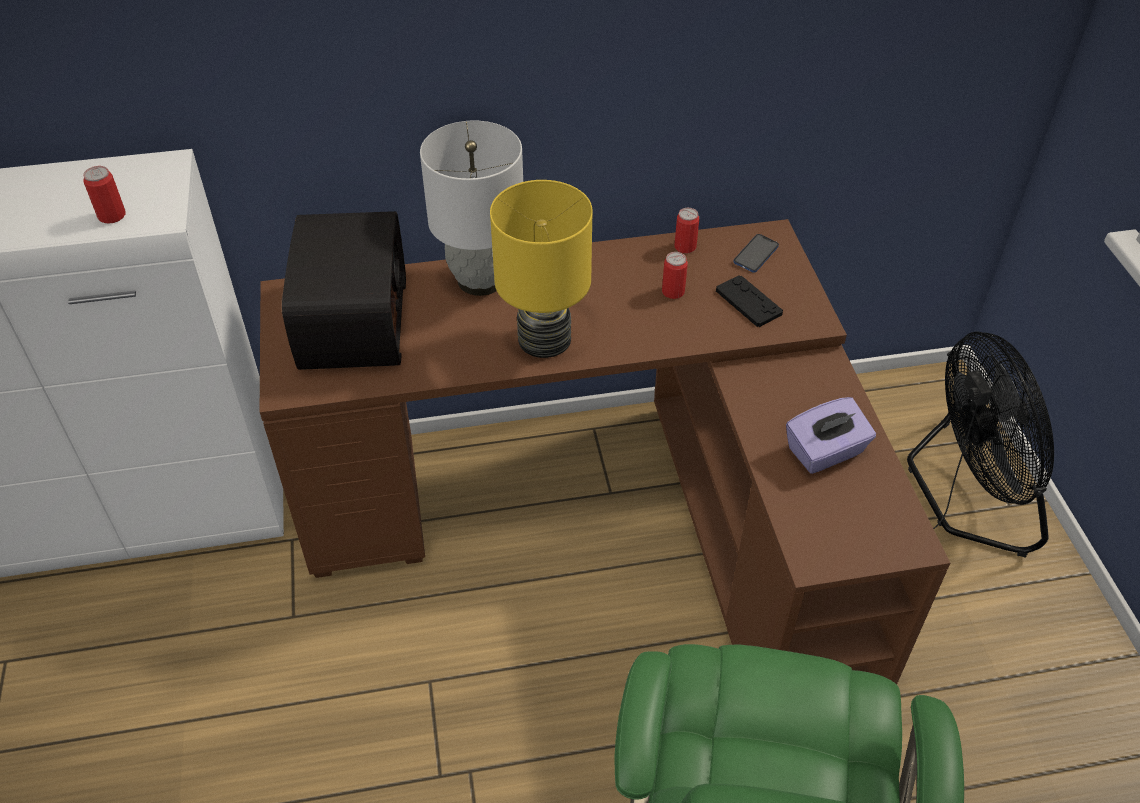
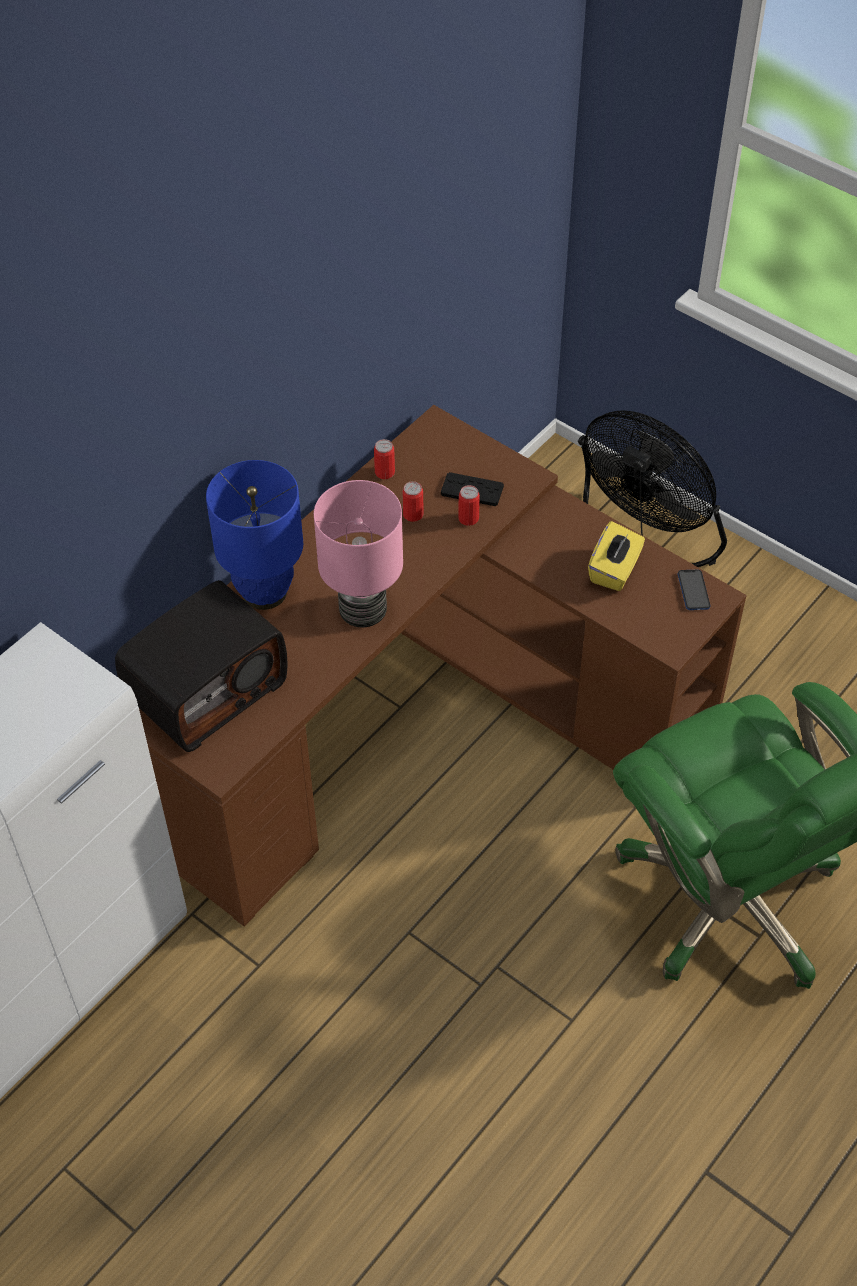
camera: 40 degrees left, 5 degrees up
(112, 216) = (58, 711): can -> can (468, 518)
(351, 323) = (206, 689): radio -> radio turned 90 degrees clockwise
(481, 280) = (265, 592): white table lamp -> blue table lamp
(545, 340) = (363, 609): yellow table lamp -> pink table lamp
(756, 254) = (440, 448): phone -> phone (693, 591)
(825, 452) = (614, 570): purple tissue box -> yellow tissue box

